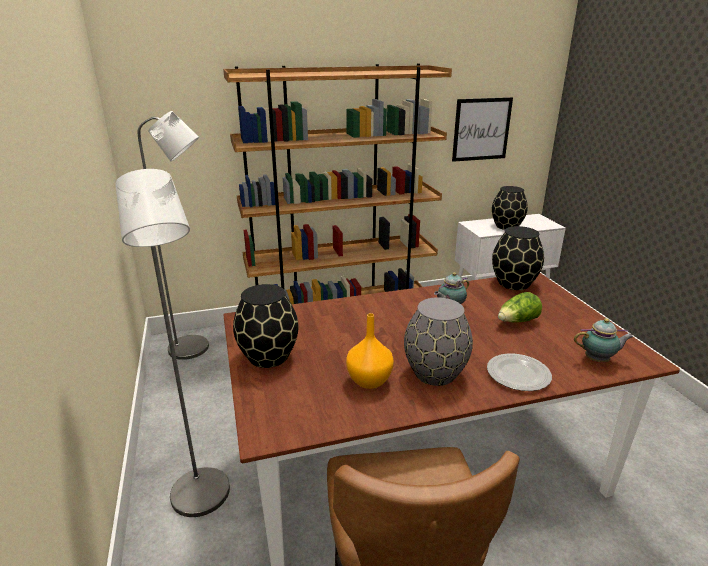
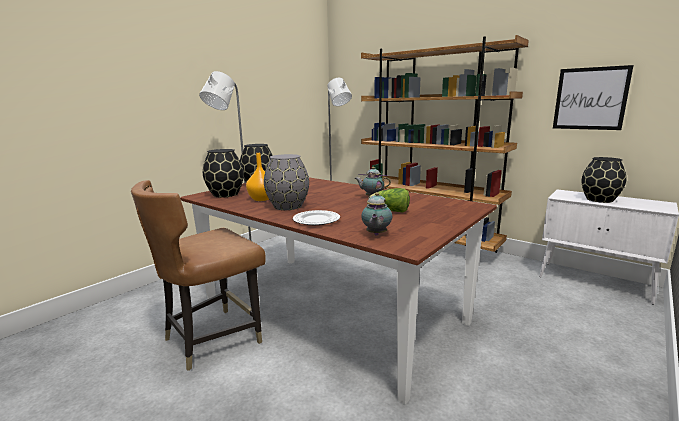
camera: 55 degrees right, 10 degrees down
(514, 283) = (451, 202): black vase -> black vase (225, 194)
(598, 360) = (376, 234): teapot -> teapot turned 45 degrees clockwise

